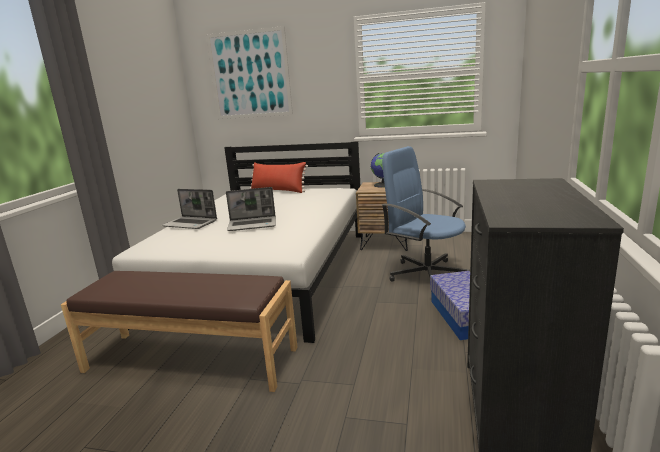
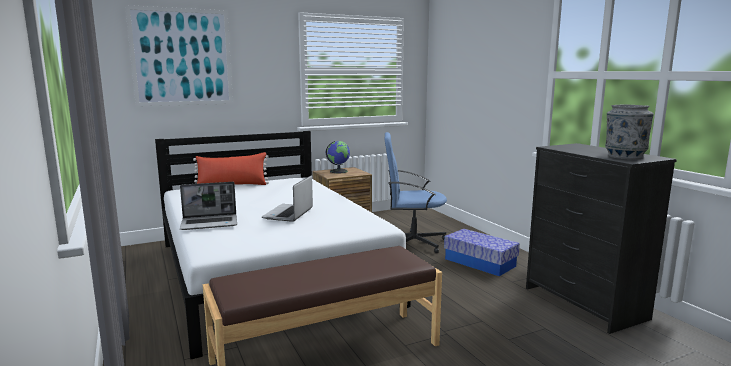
camera: 40 degrees left, 5 degrees down
(253, 224) = (288, 214): laptop -> laptop turned 150 degrees clockwise
(535, 211) = (624, 156): none -> grey vase

